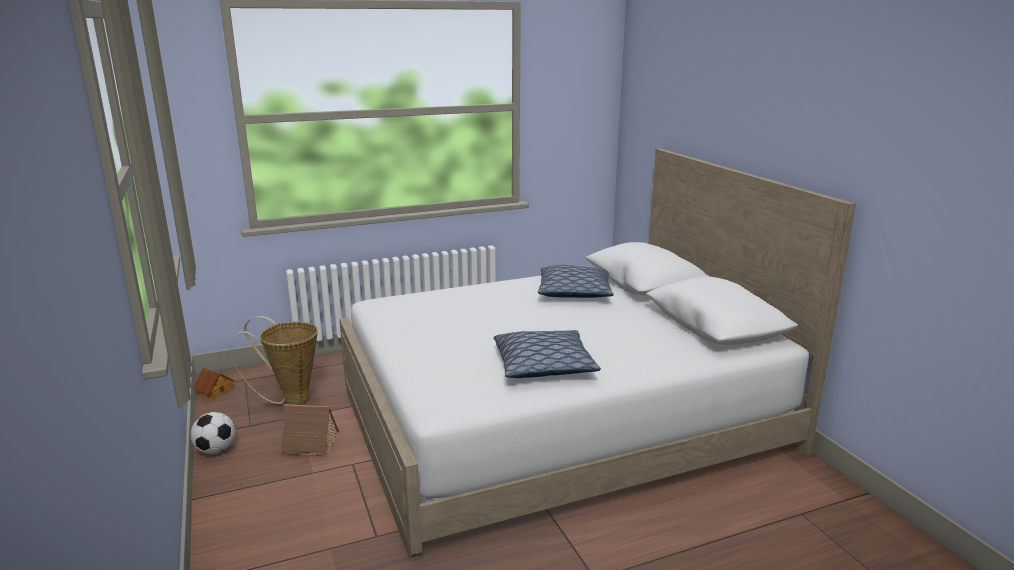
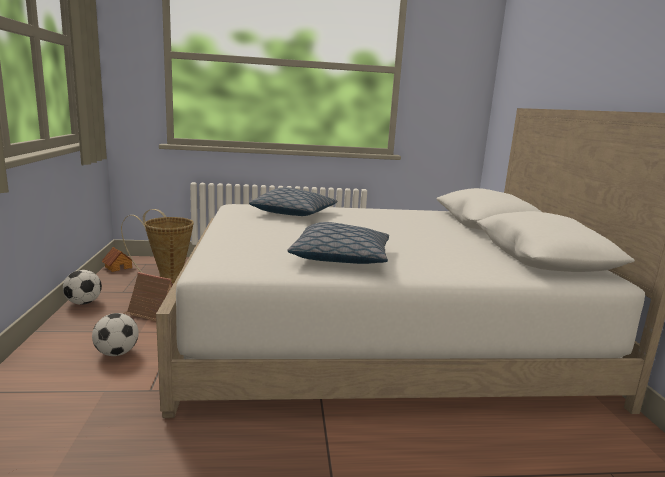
camera: 15 degrees right, 5 degrees down
(308, 504) = (117, 353): none -> football
(574, 292) = (414, 220): pillow -> pillow (294, 213)

